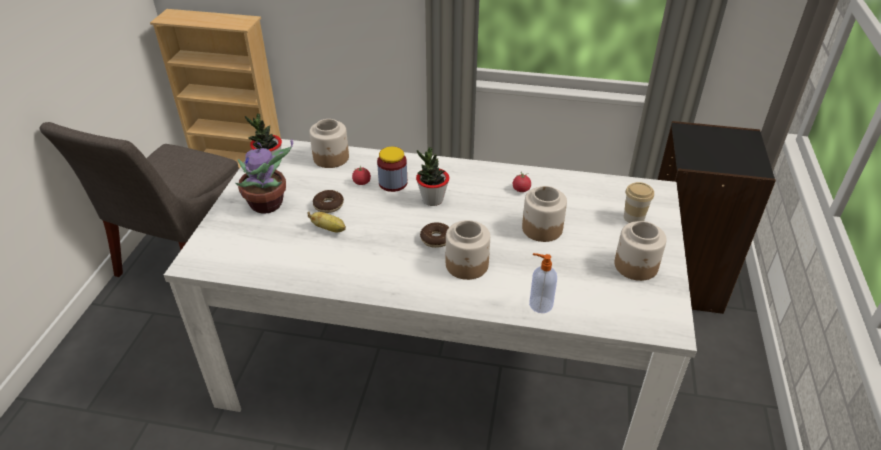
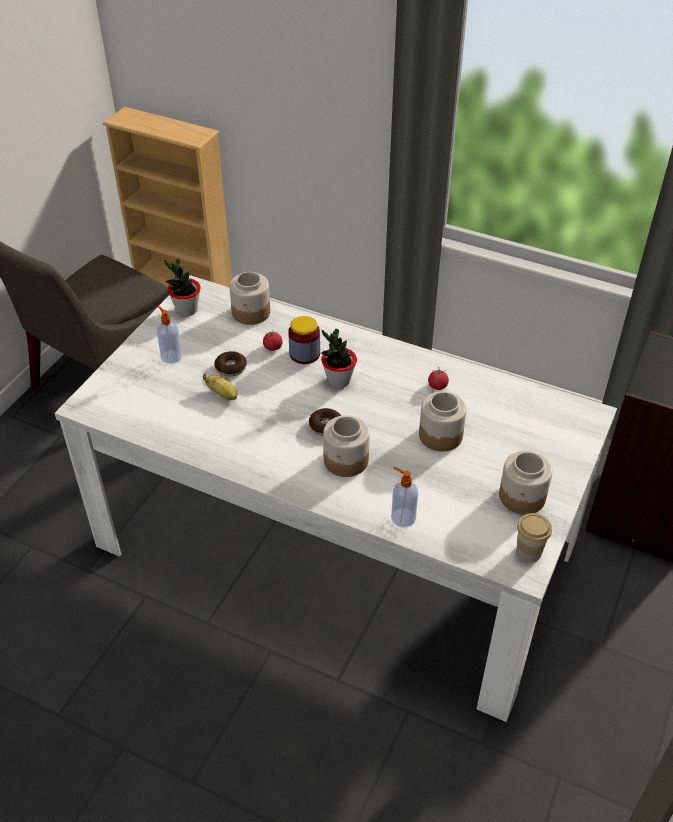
camera: 15 degrees right, 5 degrees up
(267, 205) = (171, 356): potted plant -> soap dispenser
(634, 217) = (546, 442): cup -> cup (528, 552)

